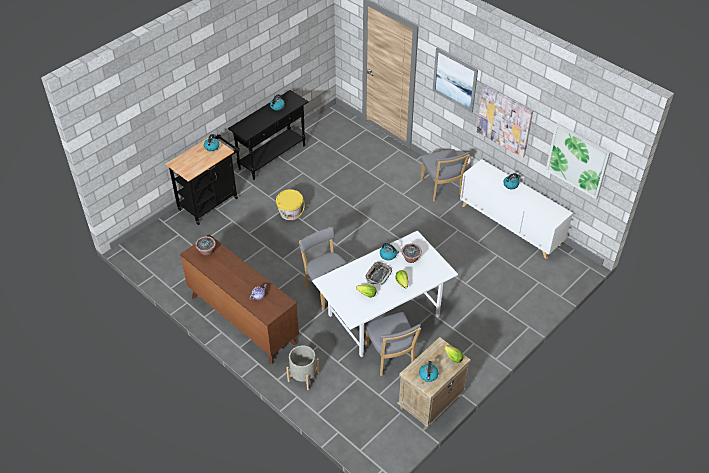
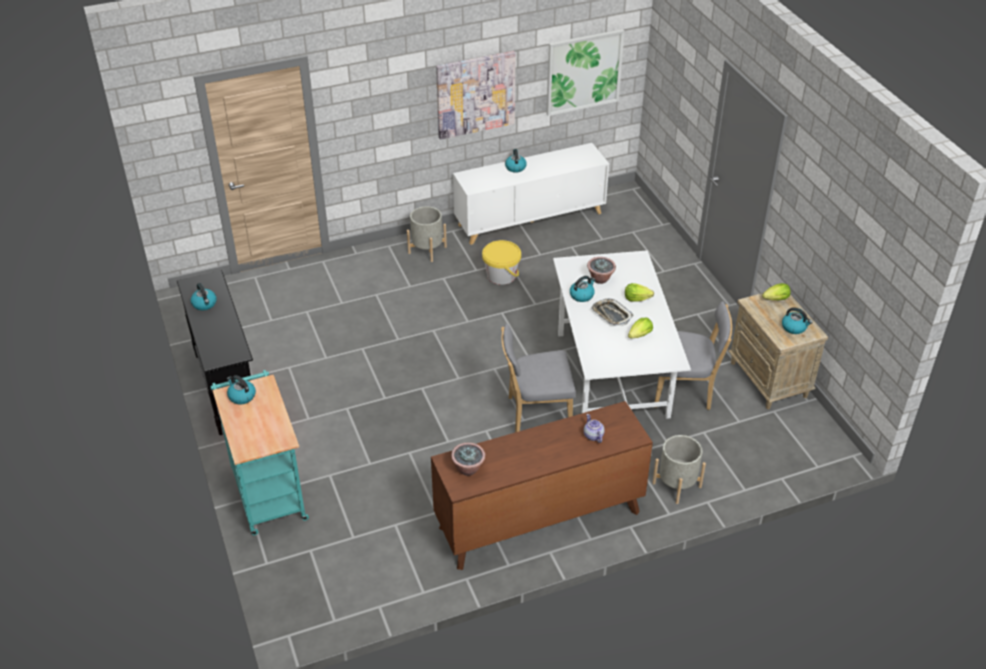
camera: 65 degrees left, 5 degrees down
(211, 202) = (267, 489): black cart -> turquoise cart
(290, 213) = (362, 405): yellow bucket -> yellow bucket (501, 275)
(442, 189) = (427, 250): grey chair -> grey planter
(455, 80) = (387, 92): picture -> none

